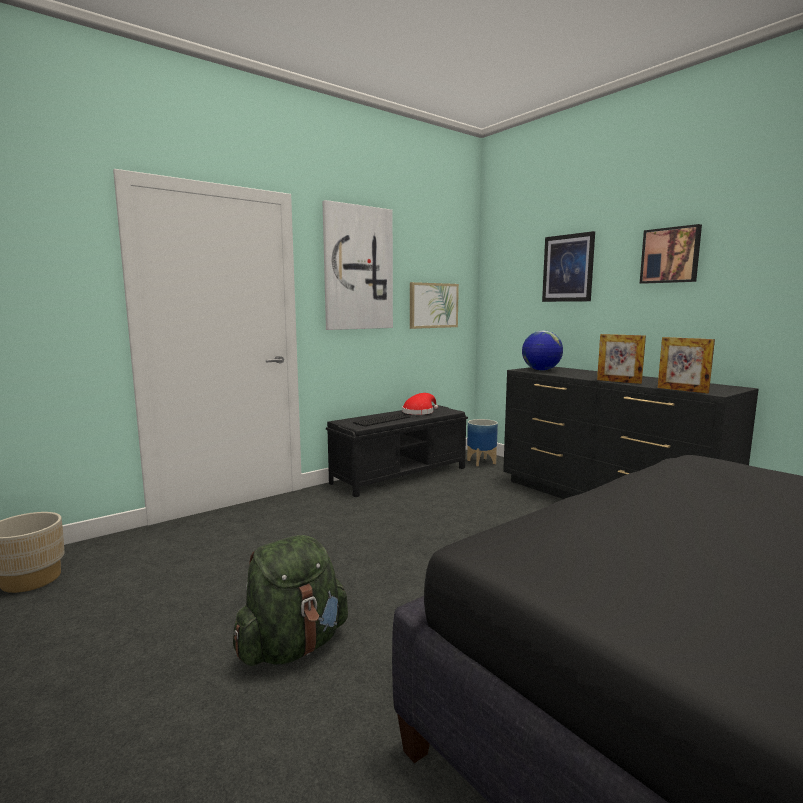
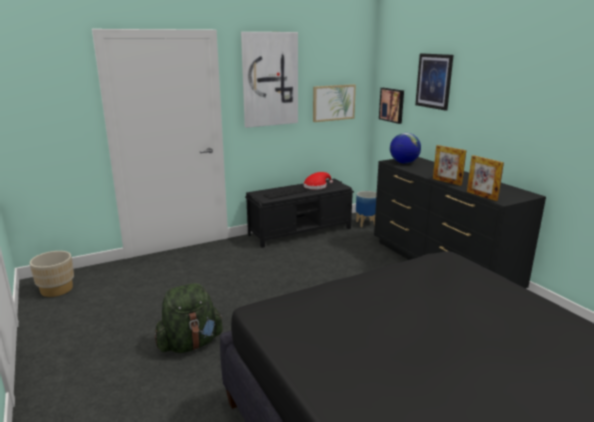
camera: 10 degrees right, 10 degrees up
(670, 255) = (501, 83): picture -> picture (392, 105)

